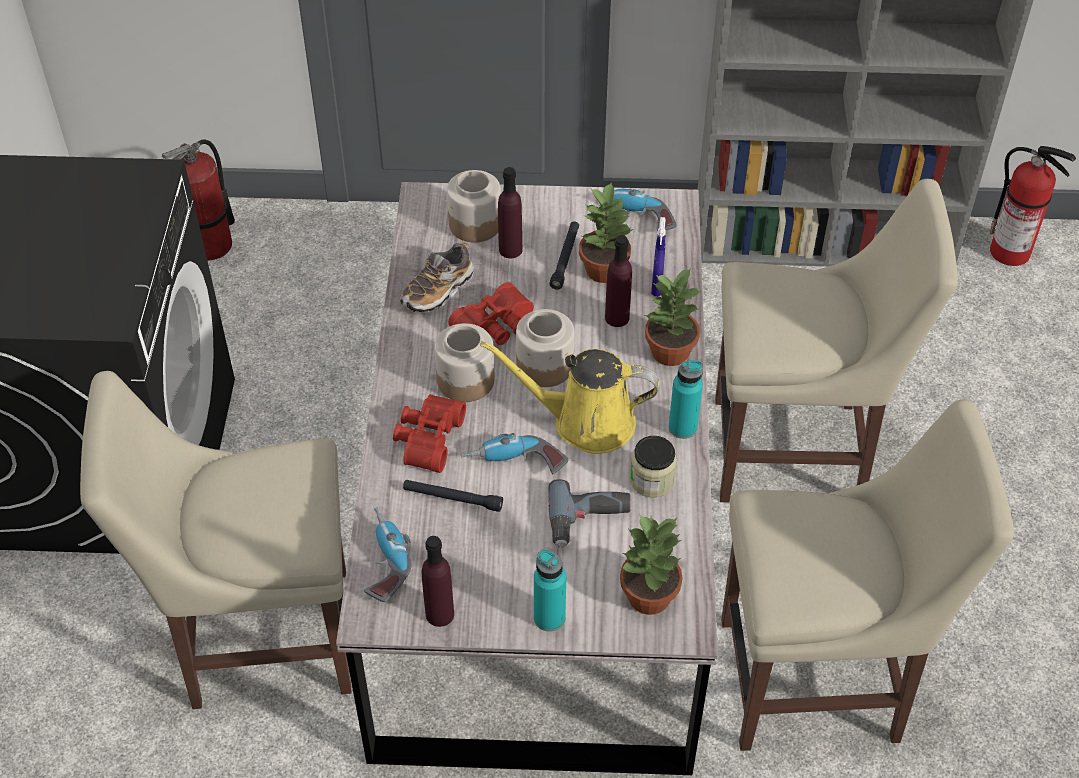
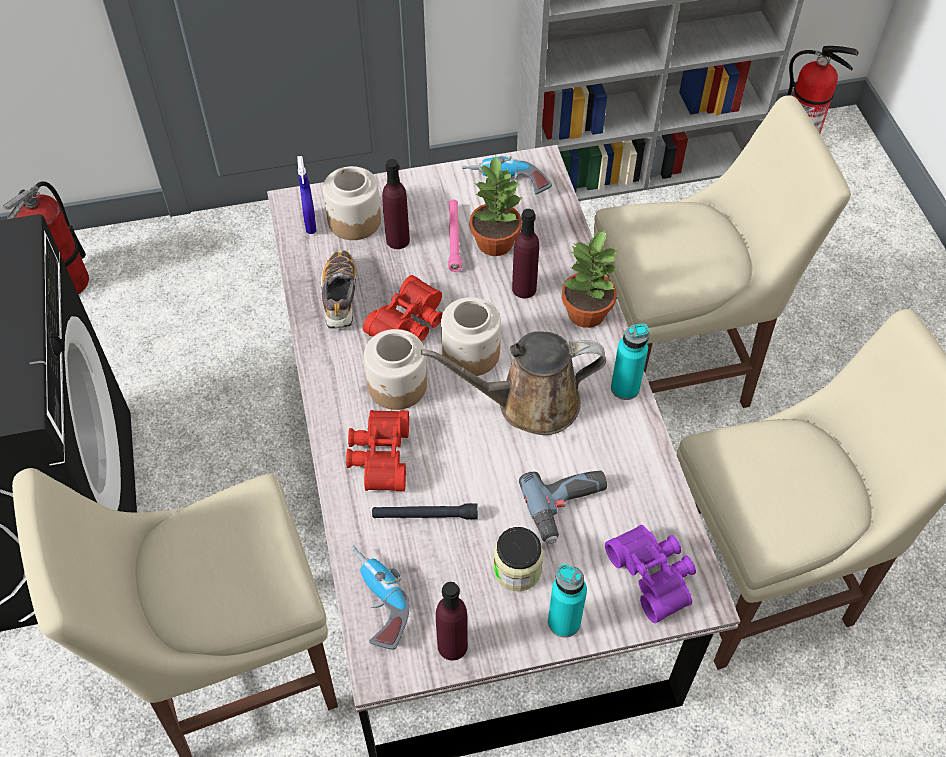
camera: 15 degrees left, 5 degrees up
(438, 291) = (340, 297): shoe -> shoe turned 150 degrees clockwise
(514, 464) = (475, 464): power drill -> none
(565, 258) = (454, 238): black flashlight -> pink flashlight
(585, 422) = (529, 403): yellow watering can -> brown watering can
(649, 597) = (654, 575): potted plant -> purple binoculars
(652, 480) = (614, 450): jar -> jar (517, 570)
(657, 286) = (551, 248): blue spray bottle -> blue spray bottle (310, 223)

